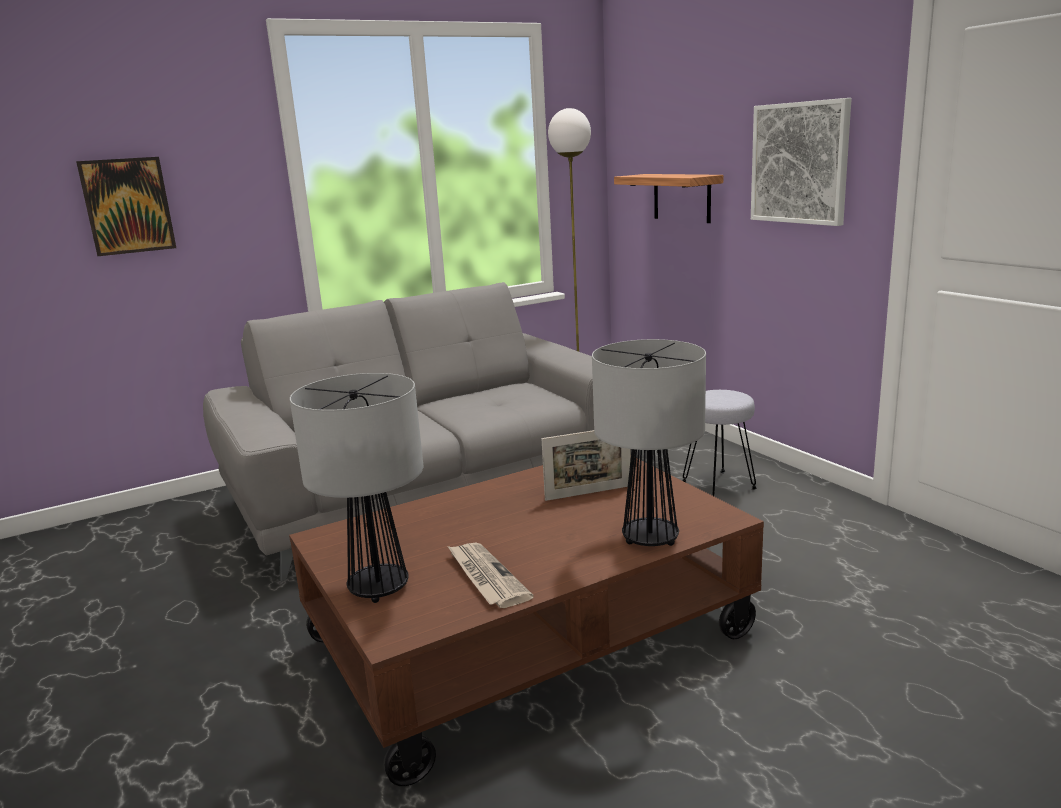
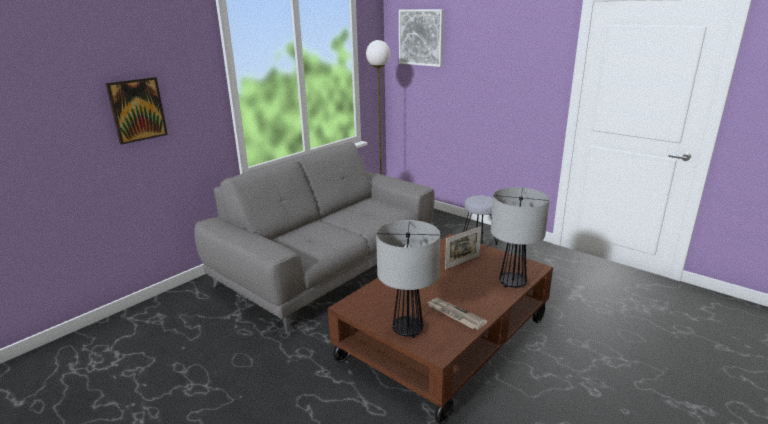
camera: 20 degrees left, 5 degrees up
(682, 197) = (438, 90): shelf -> none
(800, 163) = (514, 78): picture -> picture (421, 37)

